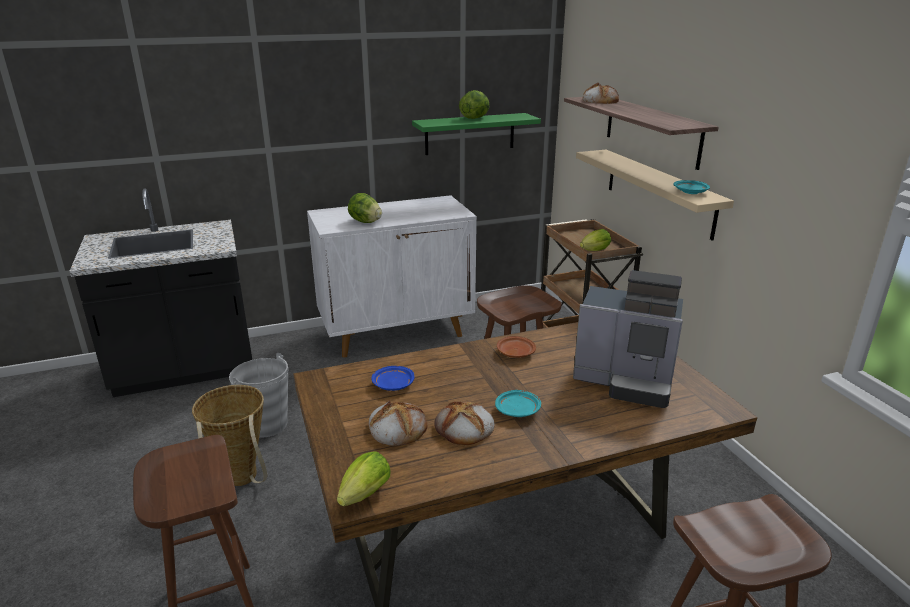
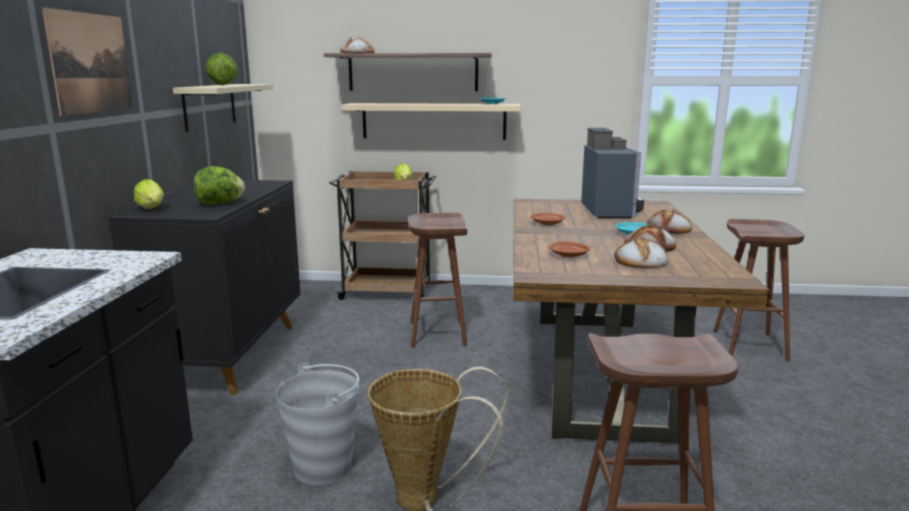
camera: 65 degrees left, 10 degrees down
(310, 107) = (91, 63): none -> picture
(363, 497) = (734, 278): lettuce -> lettuce (152, 209)
(393, 385) = (569, 255): blue plate -> brown plate
(397, 332) = (230, 355): white cabinet -> black cabinet
(470, 134) = (210, 106): green shelf -> beige shelf
(567, 434) = (669, 229): none -> bread
(626, 381) = (611, 211): coffee machine -> coffee machine turned 45 degrees counterclockwise

